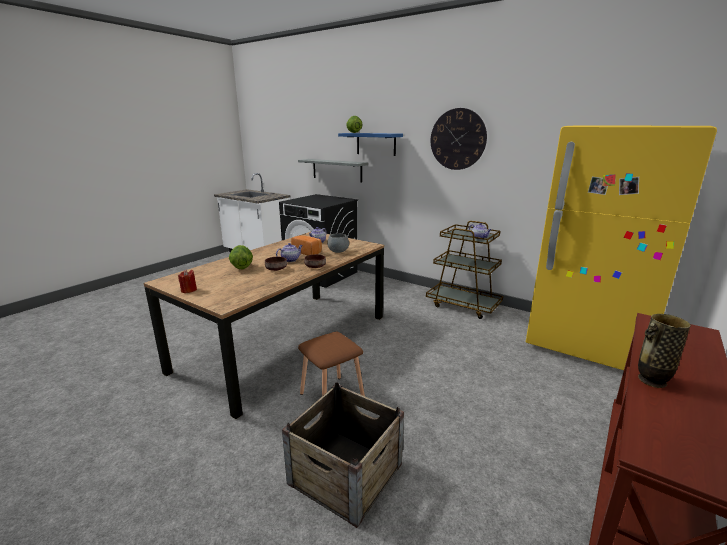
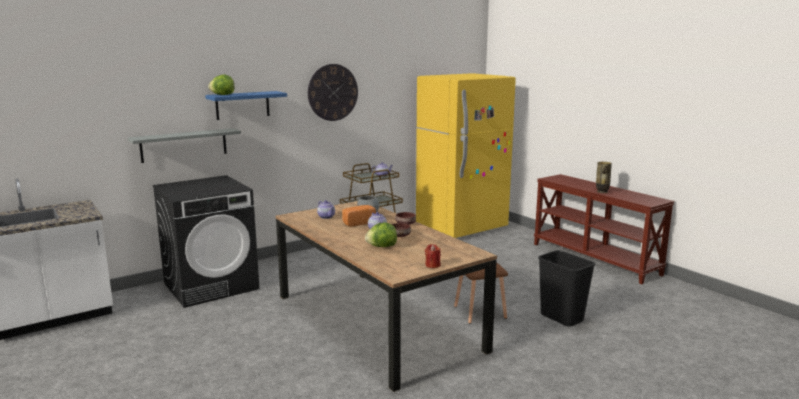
camera: 70 degrees left, 5 degrees down
(346, 474) = (562, 318): crate -> black trash can

